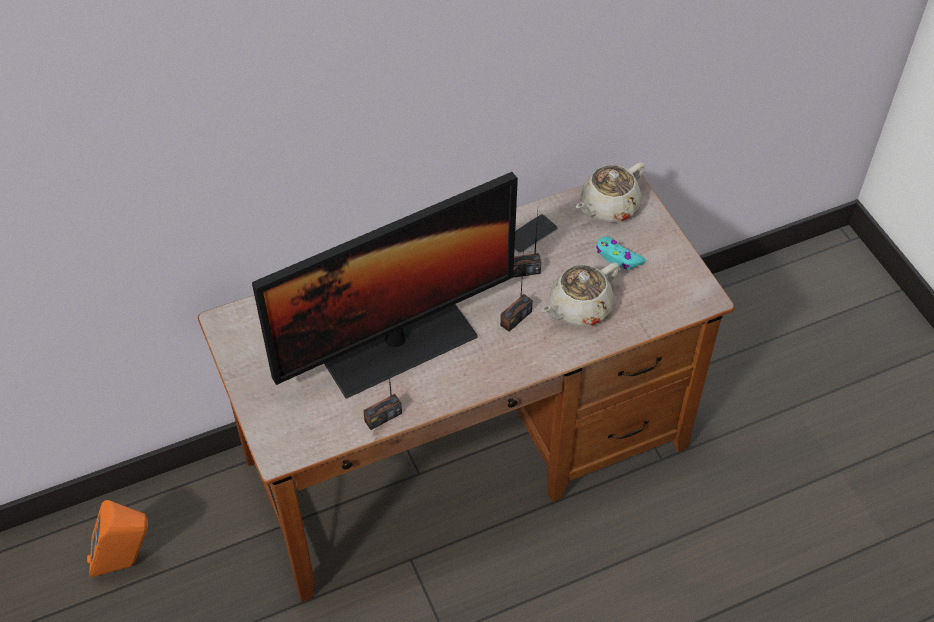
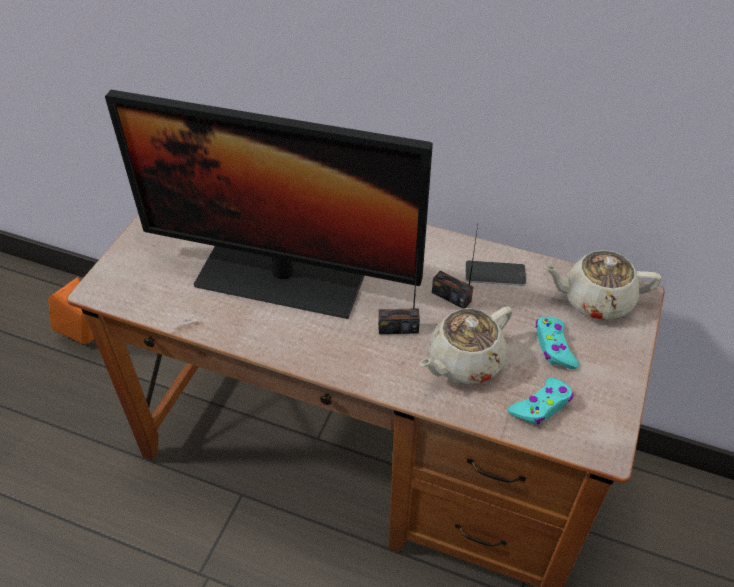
camera: 45 degrees right, 5 degrees down
(383, 417) = (199, 321): radio -> none
(578, 308) = (464, 361): beige teapot -> beige teapot turned 45 degrees counterclockwise
(650, 301) = (541, 406): none -> turquoise game controller

